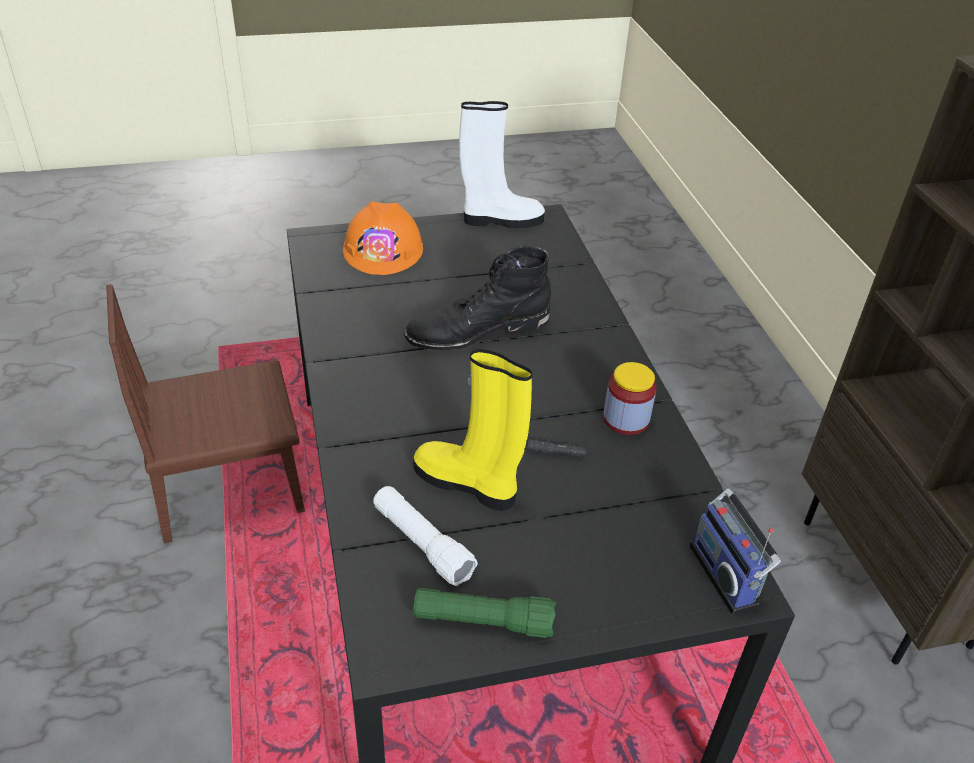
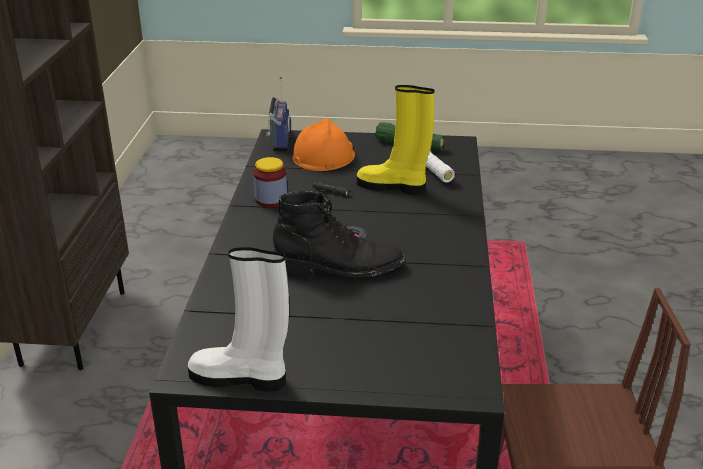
camera: 160 degrees left, 10 degrees down
(383, 250) = (394, 360): orange hard hat -> orange hard hat (323, 156)
(468, 484) = (393, 187): yellow boot -> yellow boot turned 150 degrees clockwise

